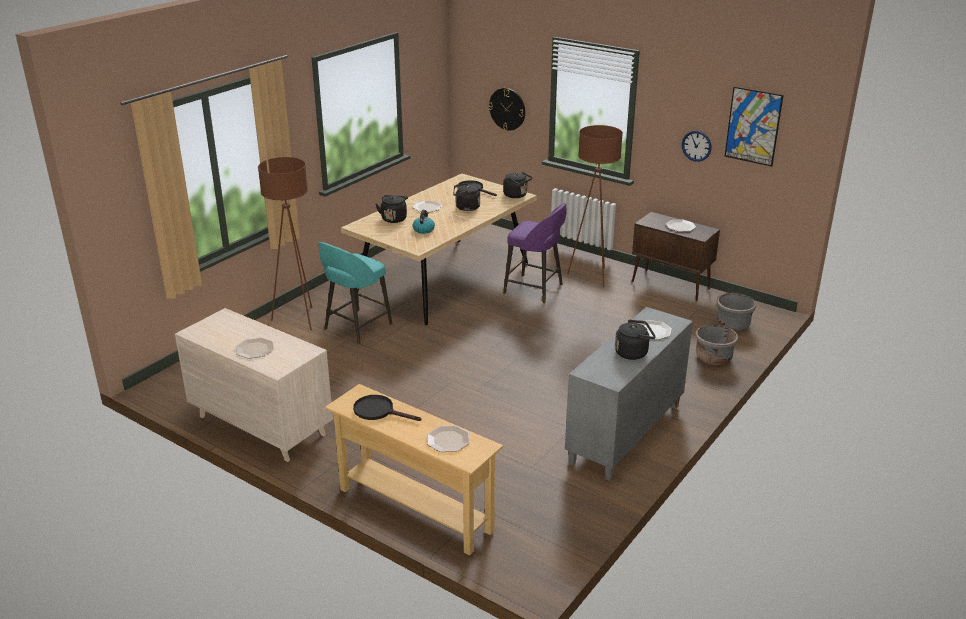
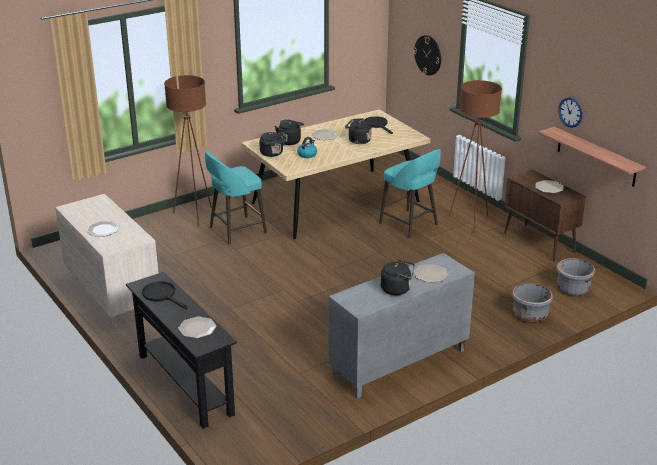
camera: 20 degrees right, 0 degrees up
(414, 510) = (184, 384): beige console table -> black console table
(516, 195) = (412, 136): black kettle -> black kettle (272, 154)
(535, 289) = (409, 225): purple stool -> turquoise stool
(730, 187) = (596, 157): none -> shelf
(753, 126) = (616, 100): picture -> none

